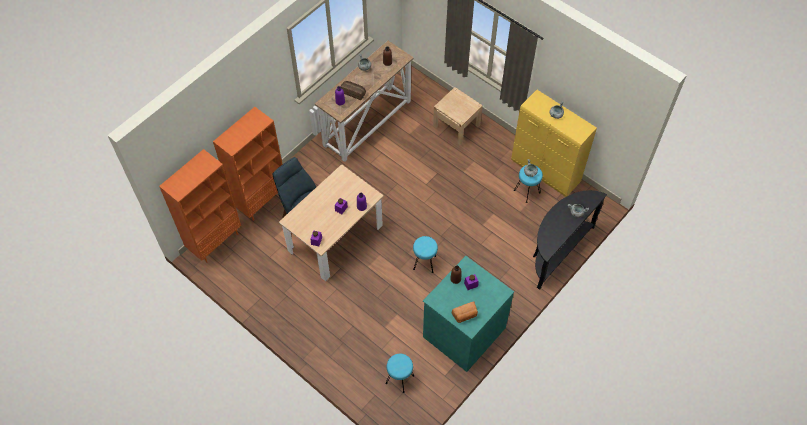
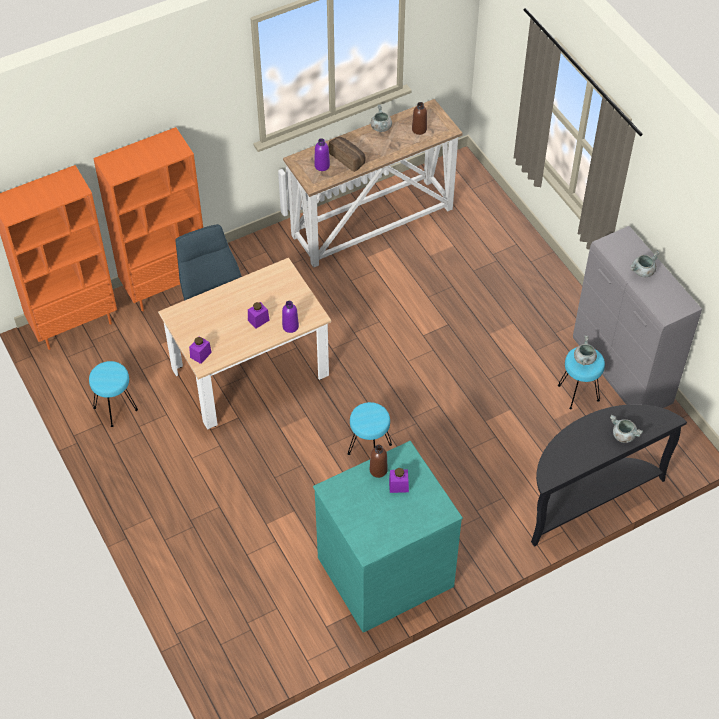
camera: 20 degrees right, 5 degrees down
(400, 379) = (255, 608): turquoise stool -> turquoise stool (116, 408)
(456, 126) = (508, 264): beige nightstand -> none
(465, 315) = (368, 528): bread -> none
(546, 172) = (622, 372): yellow cabinet -> grey cabinet

